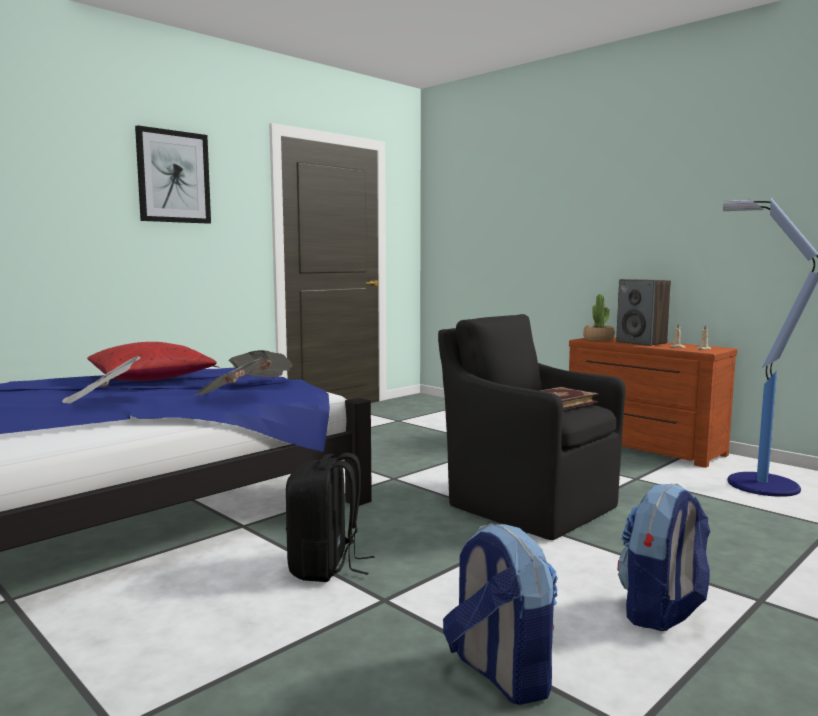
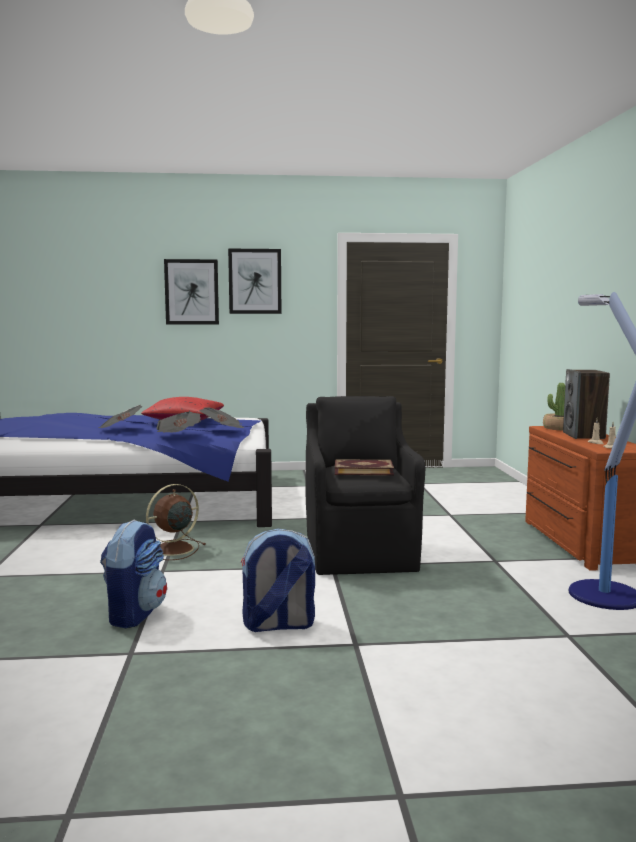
camera: 40 degrees right, 0 degrees up
(82, 185) = (191, 292): none -> picture
(325, 567) = (172, 550): black backpack -> brown fan

